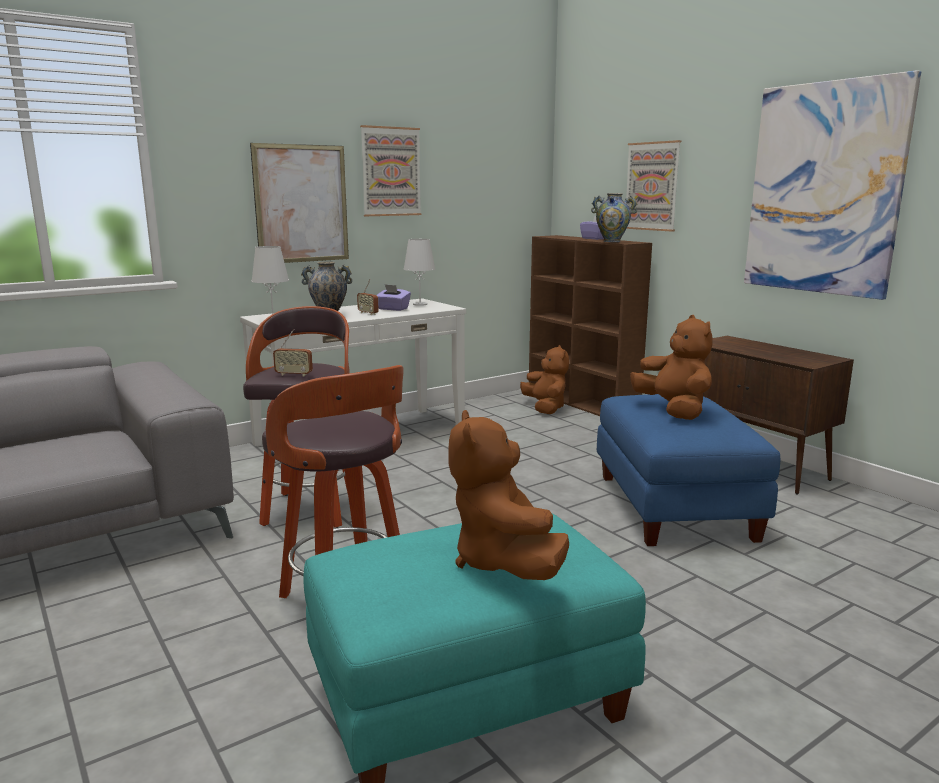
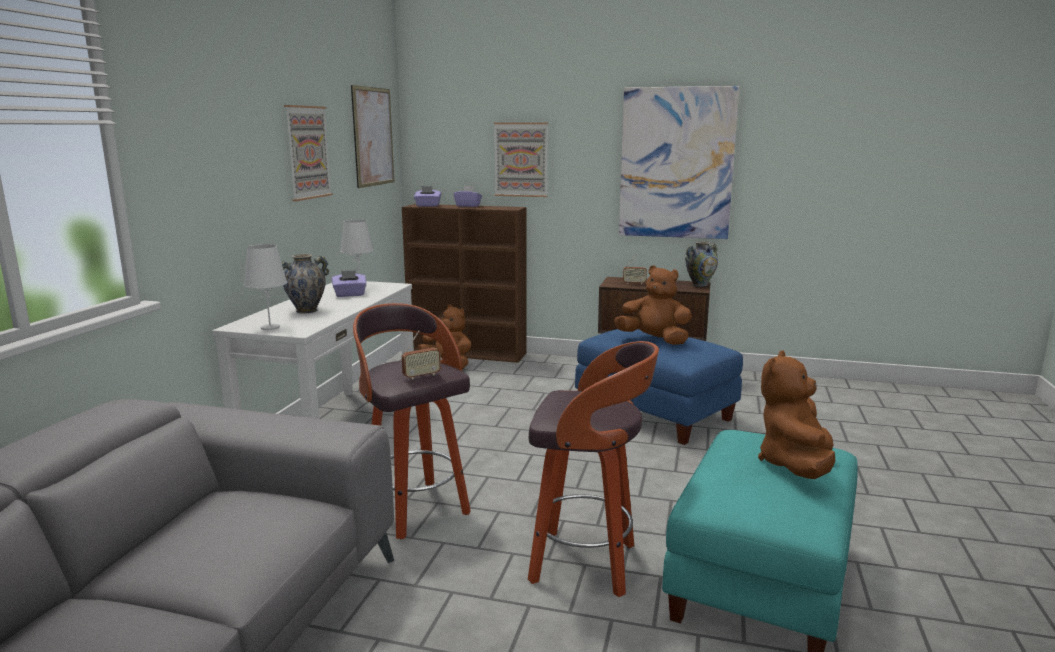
camera: 40 degrees left, 0 degrees up
(301, 204) = (247, 193): picture -> picture (373, 137)
(368, 313) = (342, 303): radio -> radio (634, 283)
(503, 562) = (795, 465): brown plush toy -> brown plush toy turned 75 degrees clockwise
(558, 237) = (428, 206): none -> purple tissue box
(612, 241) = (494, 208): vase -> vase (700, 284)

